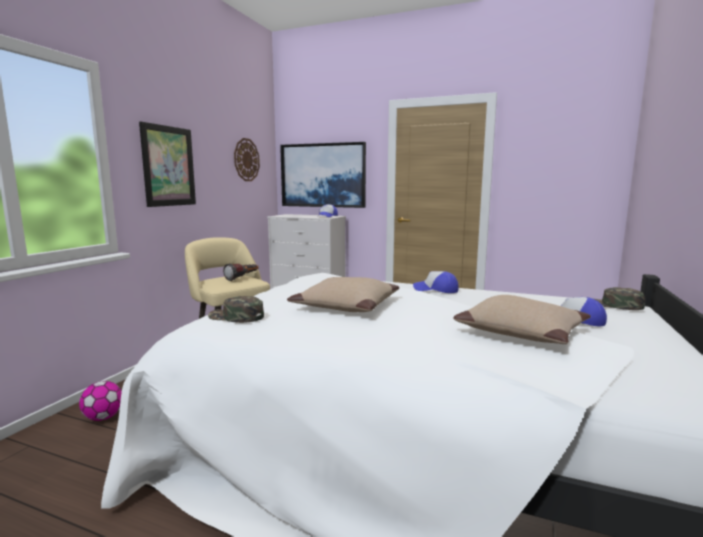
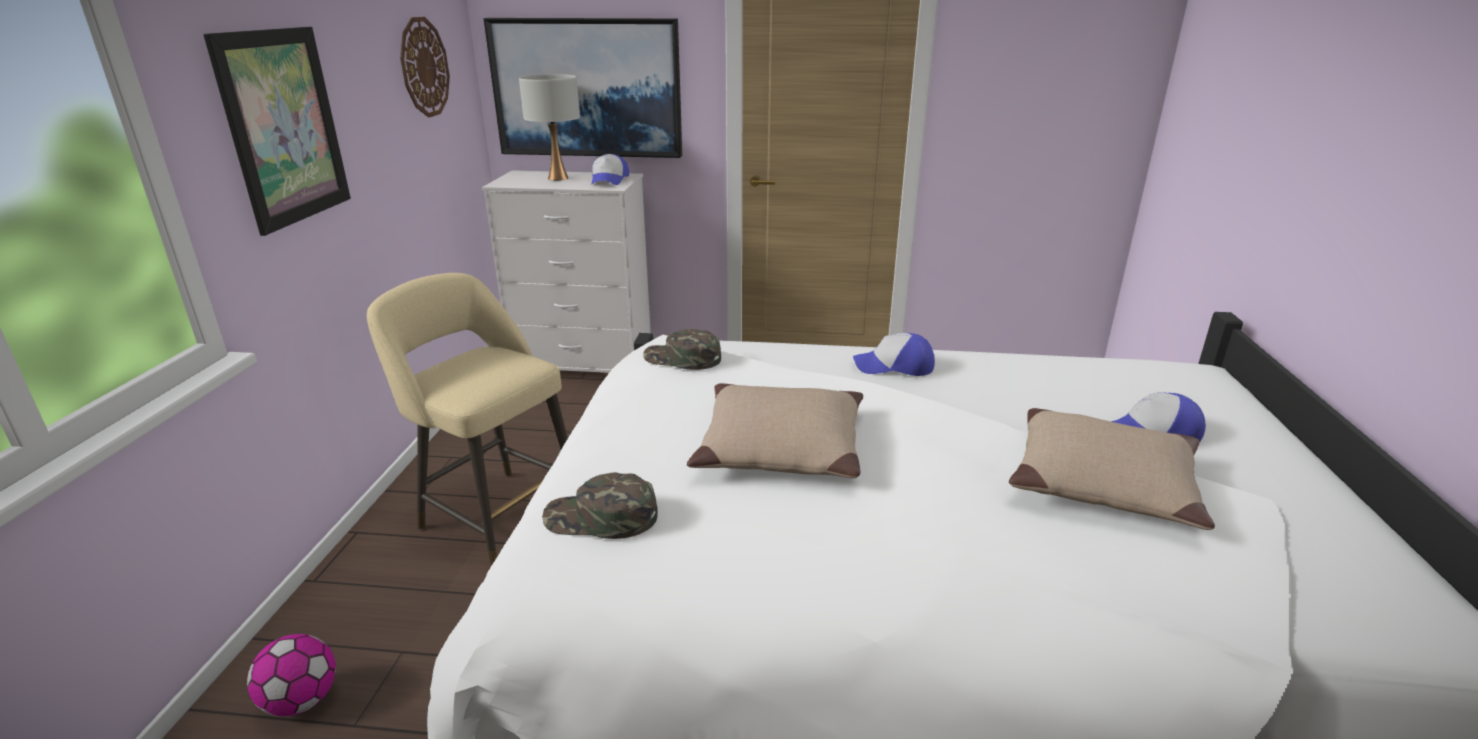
camera: 15 degrees left, 15 degrees up
(243, 278) = (501, 361): flashlight -> none
(304, 215) = (557, 178): none -> white table lamp
(613, 305) = (1182, 378): green cap -> green cap (682, 358)

